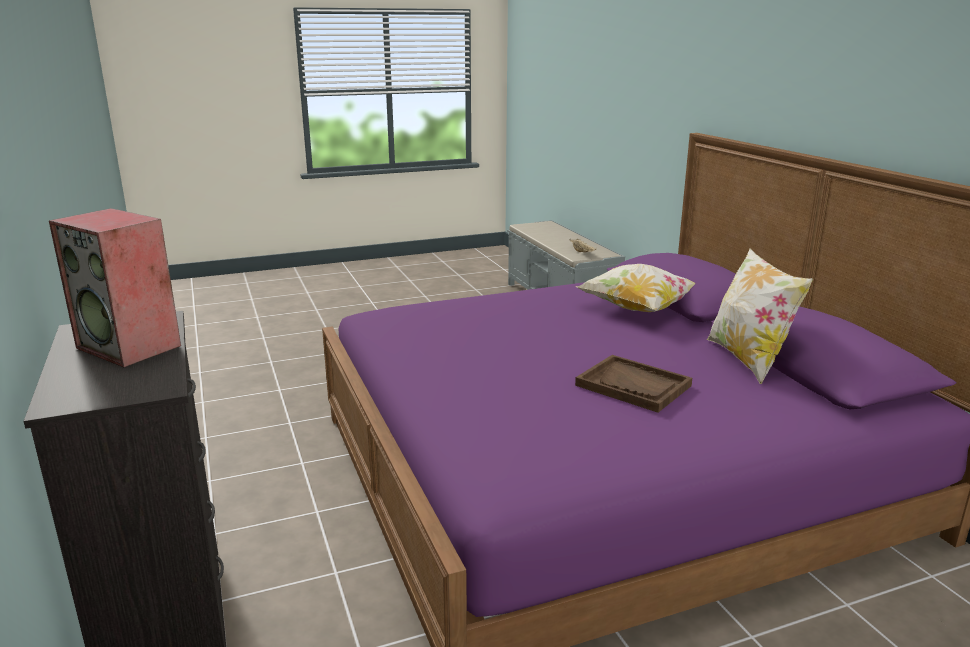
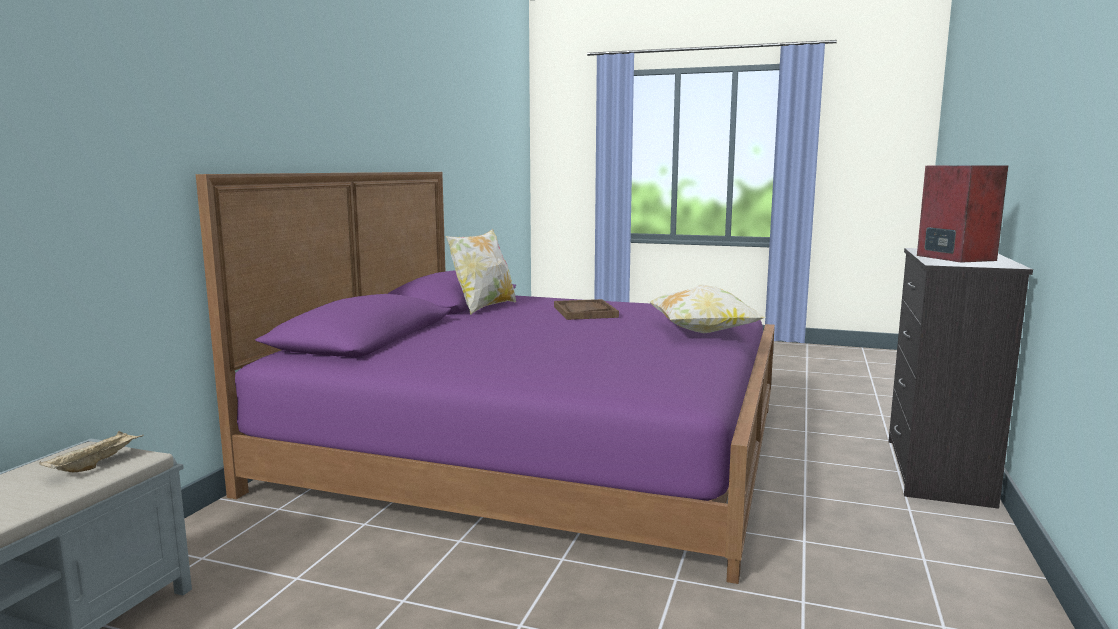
camera: 140 degrees left, 10 degrees down
(638, 309) = (443, 334): pillow -> pillow (702, 333)

